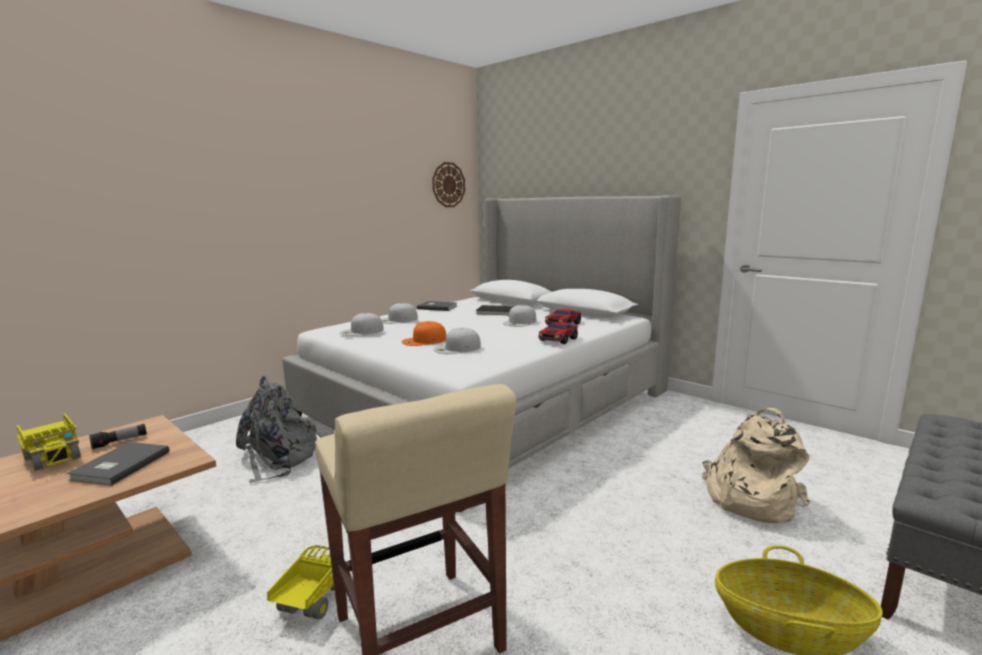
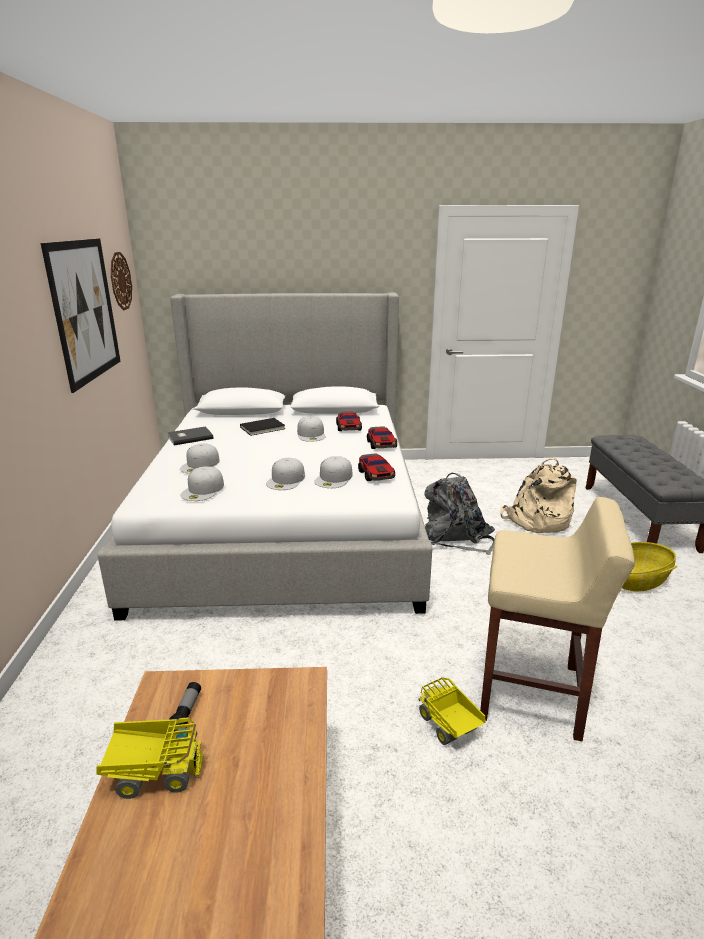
camera: 45 degrees left, 10 degrees up
(119, 466) = (257, 727): grey book -> none
(279, 458) = (194, 661): grey backpack -> grey backpack (456, 538)
(386, 197) = (85, 311): none -> picture
(424, 341) = (286, 480): orange cap -> white cap
(494, 355) = (376, 474): none -> toy car

